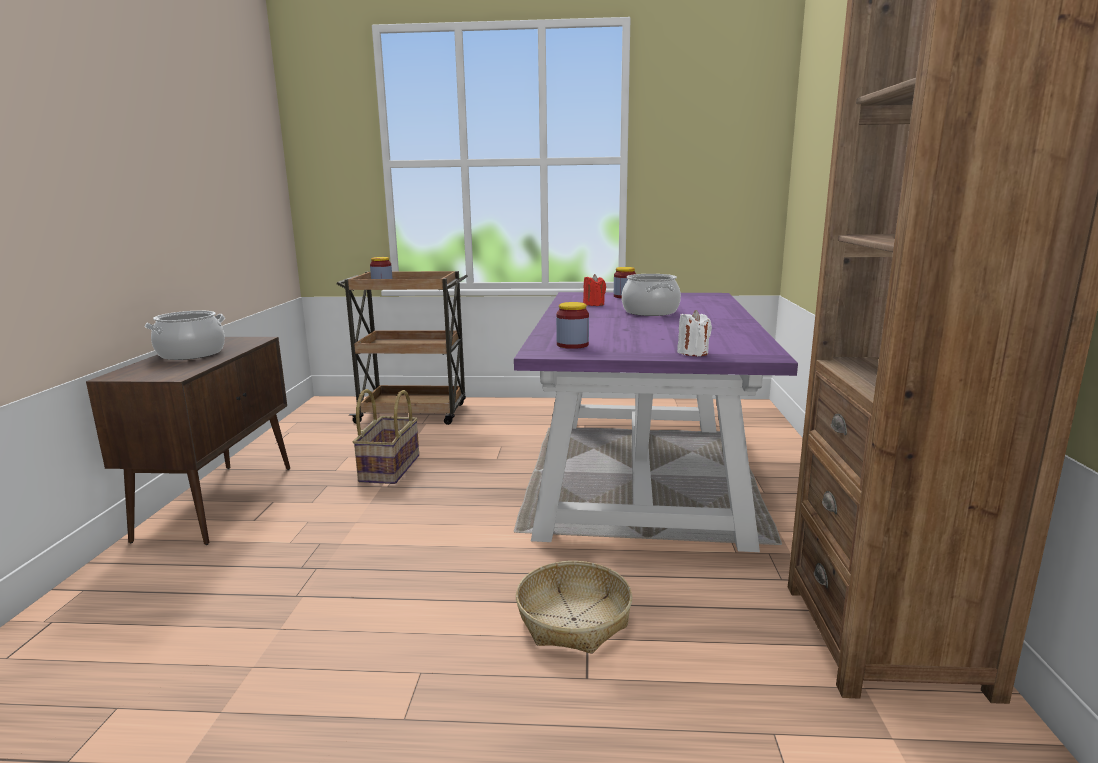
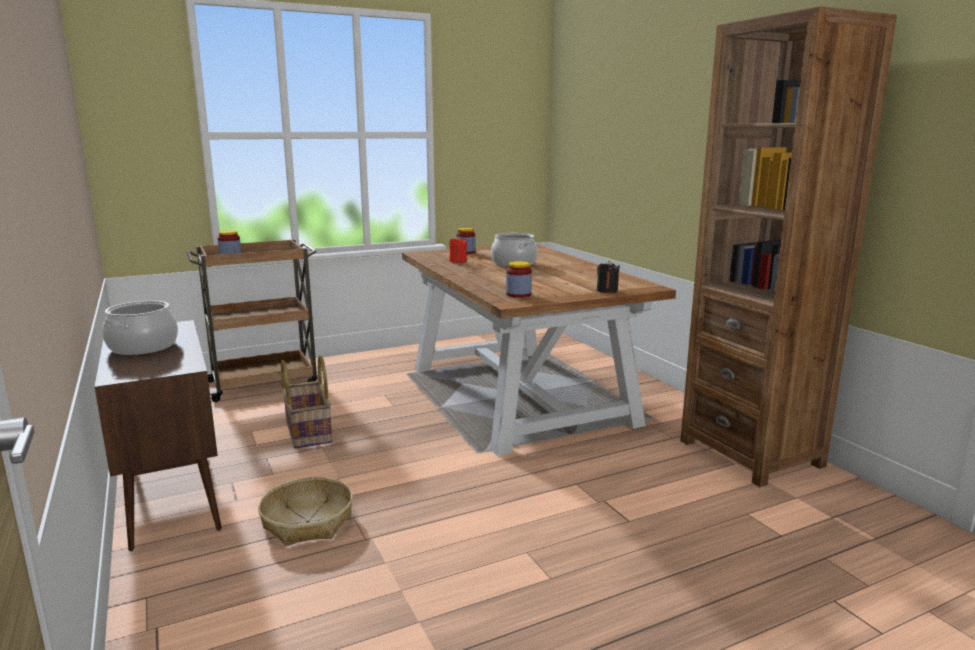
camera: 30 degrees left, 0 degrees up
(573, 619) = (583, 493): basket -> basket (307, 522)
(639, 473) = (517, 394): purple dining table -> brown dining table
(693, 353) = (607, 291): white candle -> black candle

